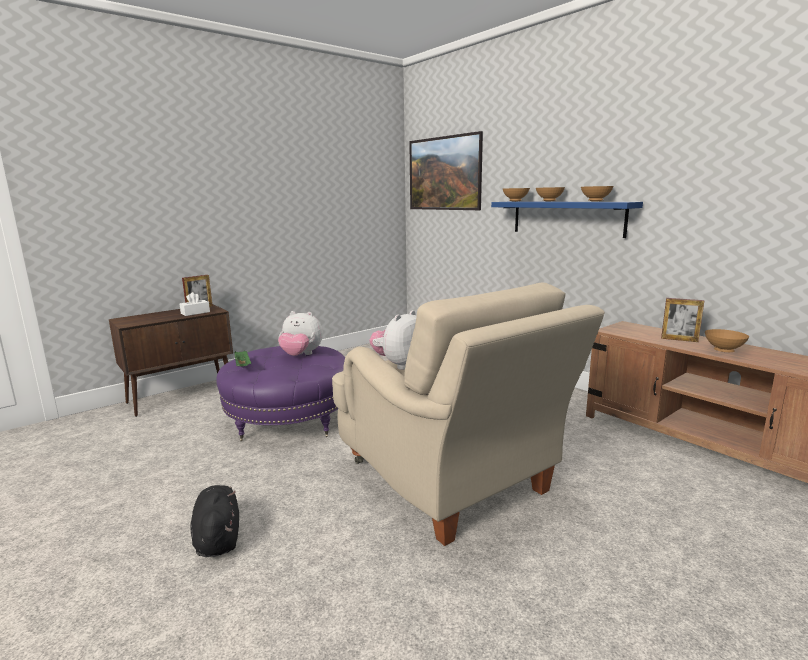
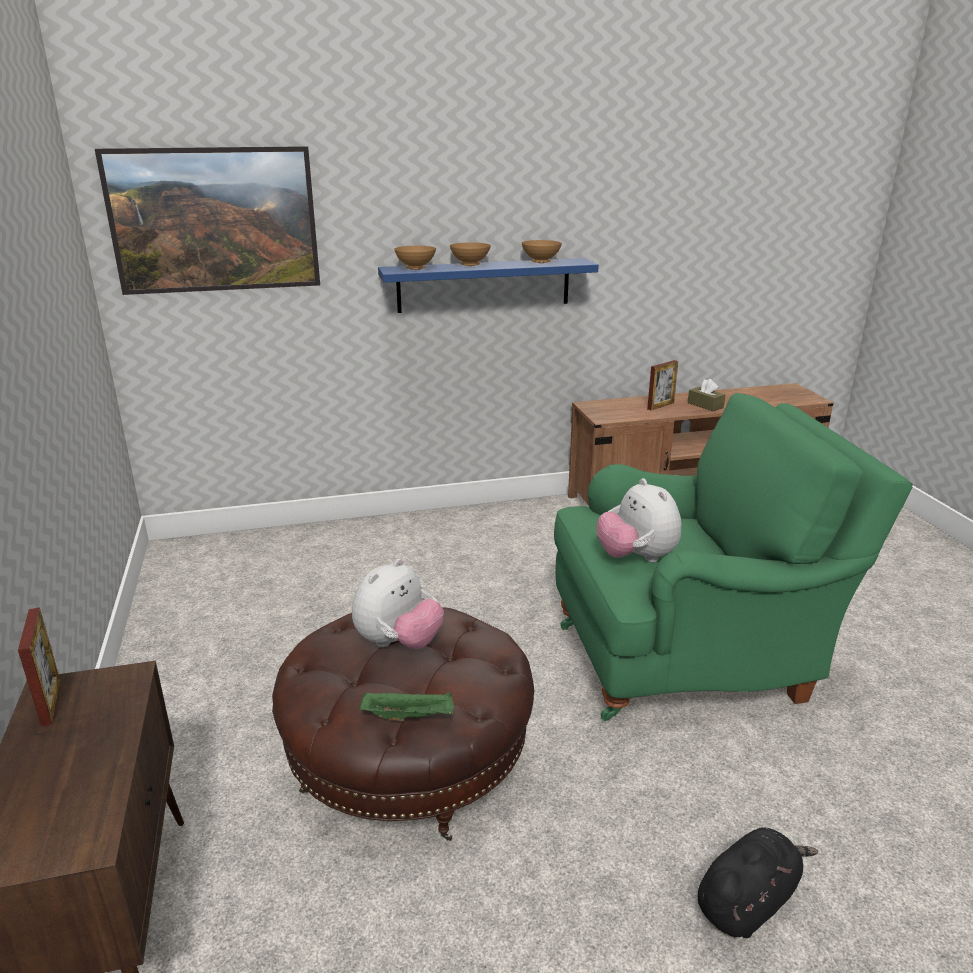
camera: 65 degrees left, 10 degrees up
(195, 313) = (105, 711): white tissue box -> none
(218, 538) = (748, 901): black plush toy -> black plush toy turned 135 degrees clockwise
(290, 420) = (408, 761): purple ottoman -> brown ottoman
(452, 483) = (690, 658): beige armchair -> green armchair
(723, 351) = (705, 405): brown bowl -> brown tissue box

